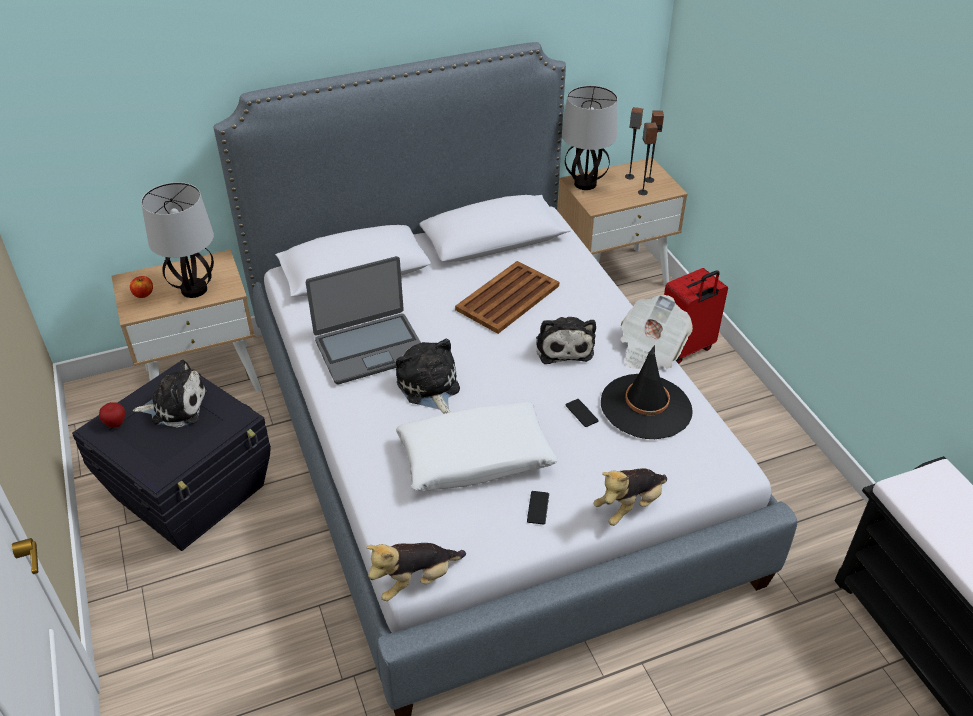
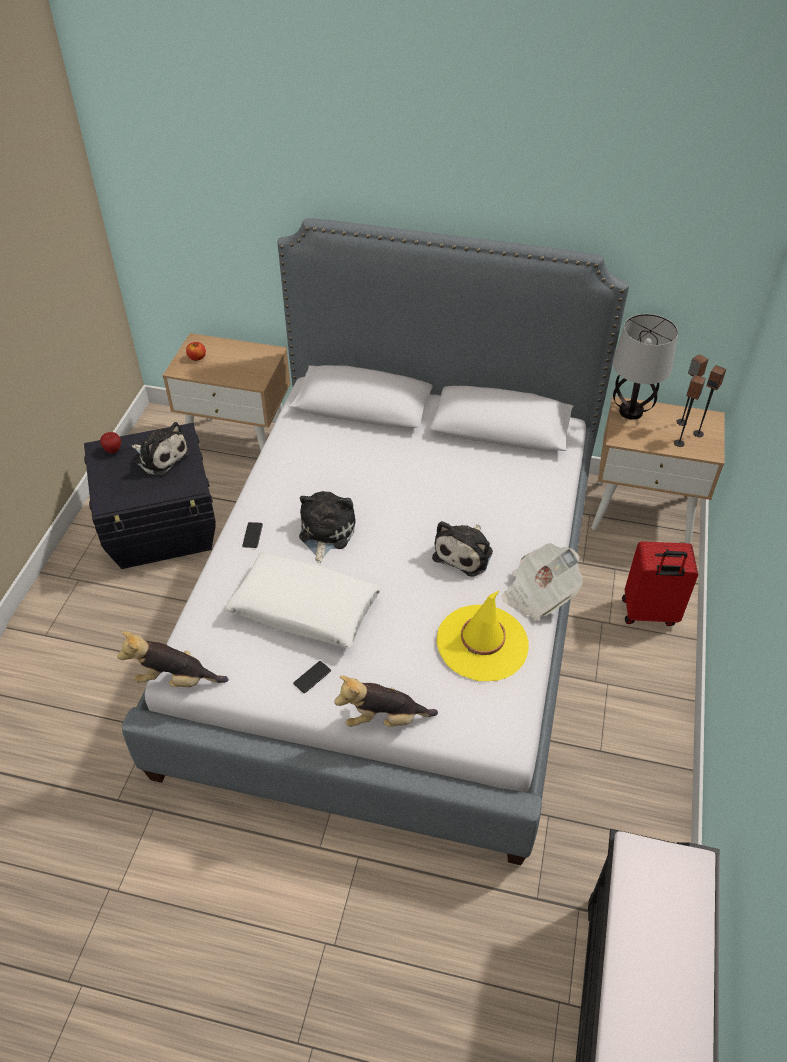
camera: 35 degrees right, 5 degrees up
(194, 289) = (233, 369): table lamp -> none
(370, 348) = (312, 478): laptop -> none
(507, 298) = (459, 487): brown tray -> none
(581, 413) = (423, 619): phone -> phone (252, 535)
(646, 407) = (482, 643): black hat -> yellow hat

